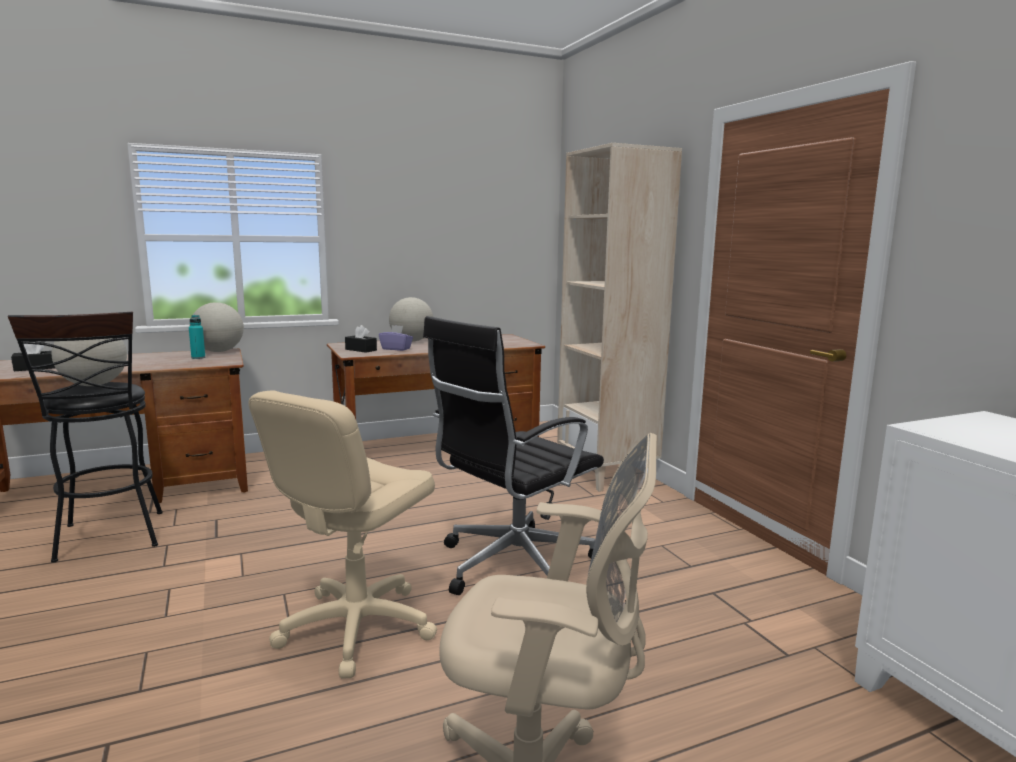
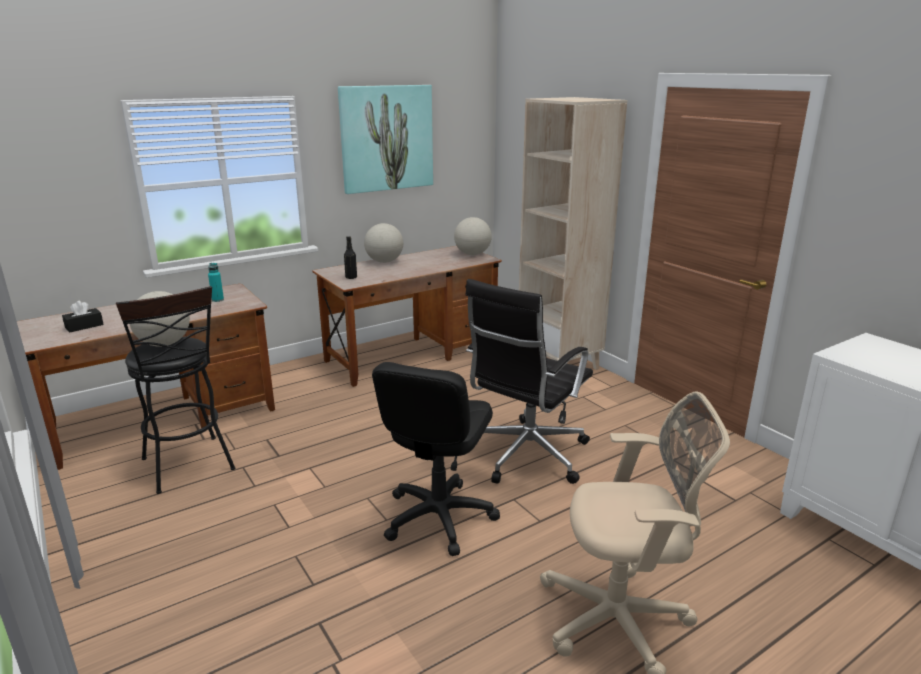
camera: 10 degrees left, 10 degrees up
(218, 351) = (227, 289): globe -> globe (472, 254)
(356, 627) = (438, 517): beige office chair -> black office chair
(361, 350) = (351, 277): black tissue box -> black bottle
(396, 349) = (380, 274): purple tissue box -> none
(427, 209) = (386, 138): none -> picture

